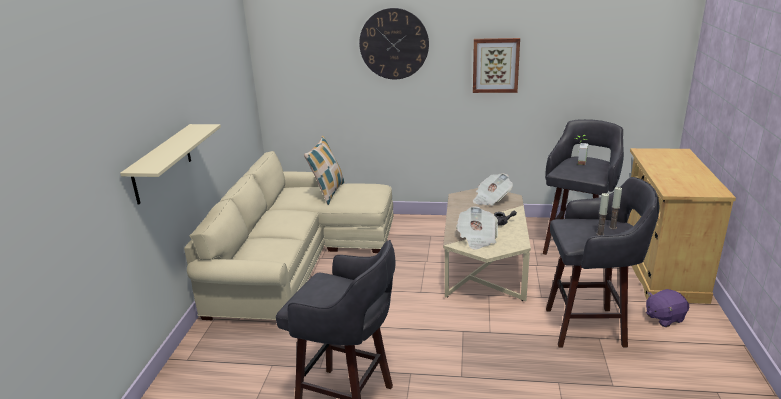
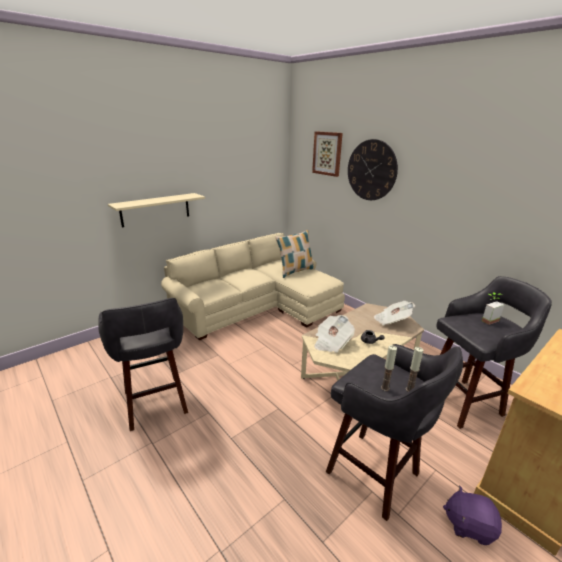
camera: 40 degrees right, 0 degrees up
(495, 65) = (450, 204): picture -> picture (327, 153)

